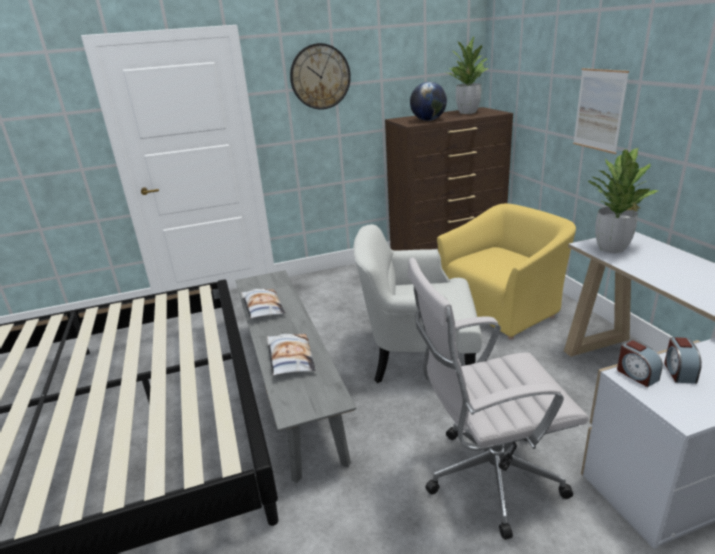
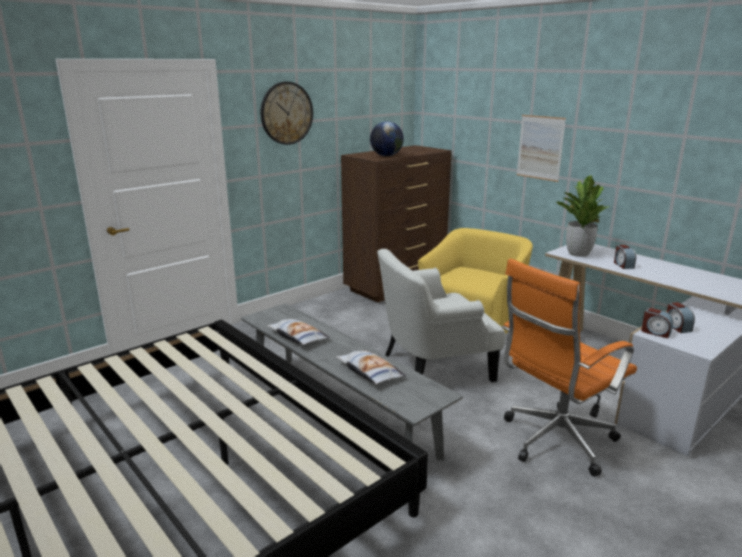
camera: 25 degrees left, 5 degrees down
(467, 112) = (411, 149): potted plant -> none
(486, 478) = (554, 442): white office chair -> orange office chair
(660, 271) = (623, 265): none -> alarm clock

